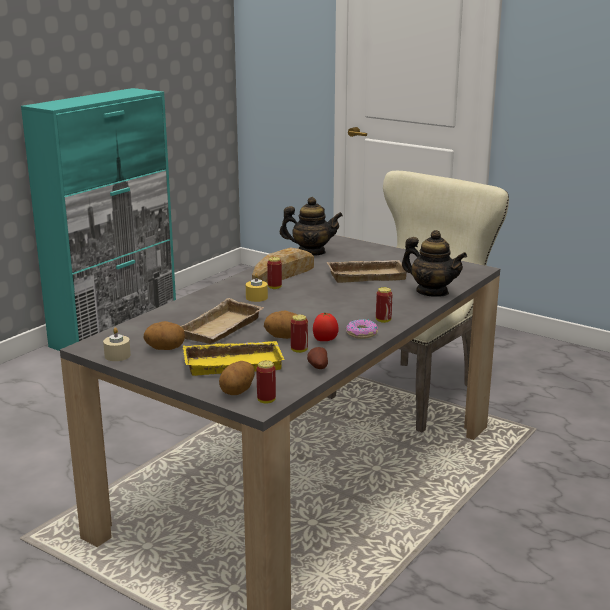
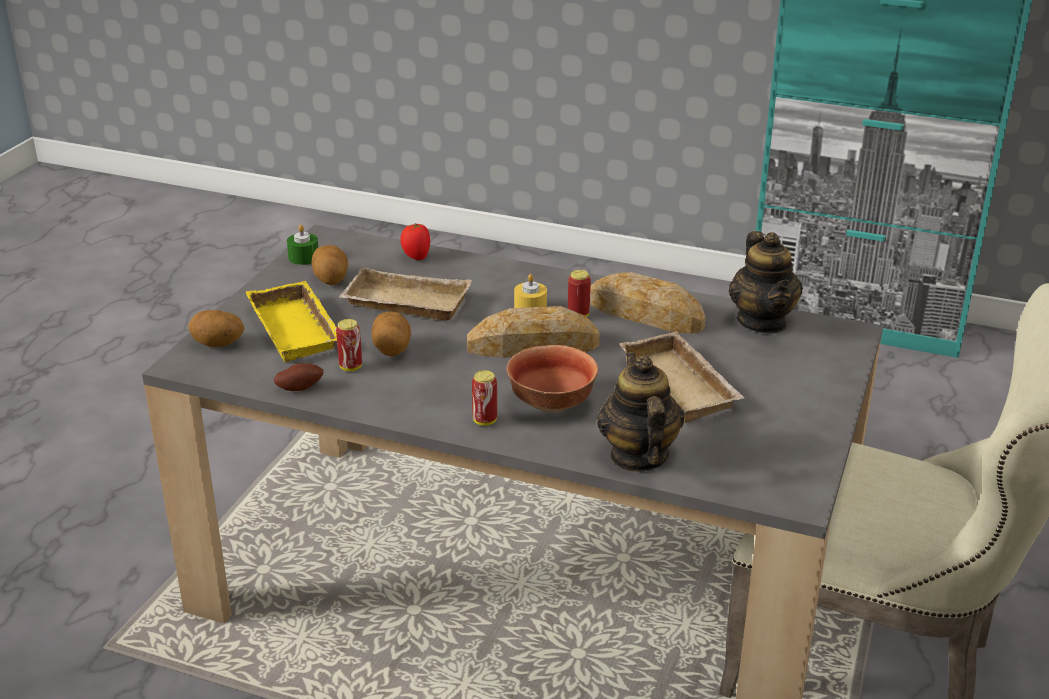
camera: 75 degrees right, 10 degrees up
(117, 355) = (303, 257): beige candle -> green candle
(266, 400) = (195, 366): can -> none
(303, 301) = (533, 345): none -> bread
(325, 340) = (391, 382): tomato -> tomato (416, 257)
(362, 334) = (425, 408): donut -> none
(372, 304) = (550, 404): none -> bowl
(432, 292) = (638, 456): teapot -> teapot turned 150 degrees clockwise

